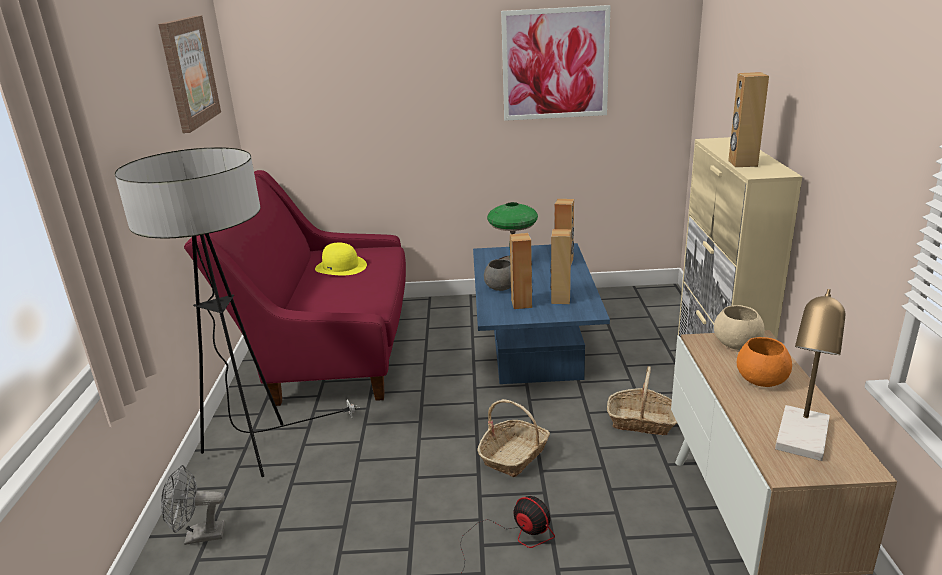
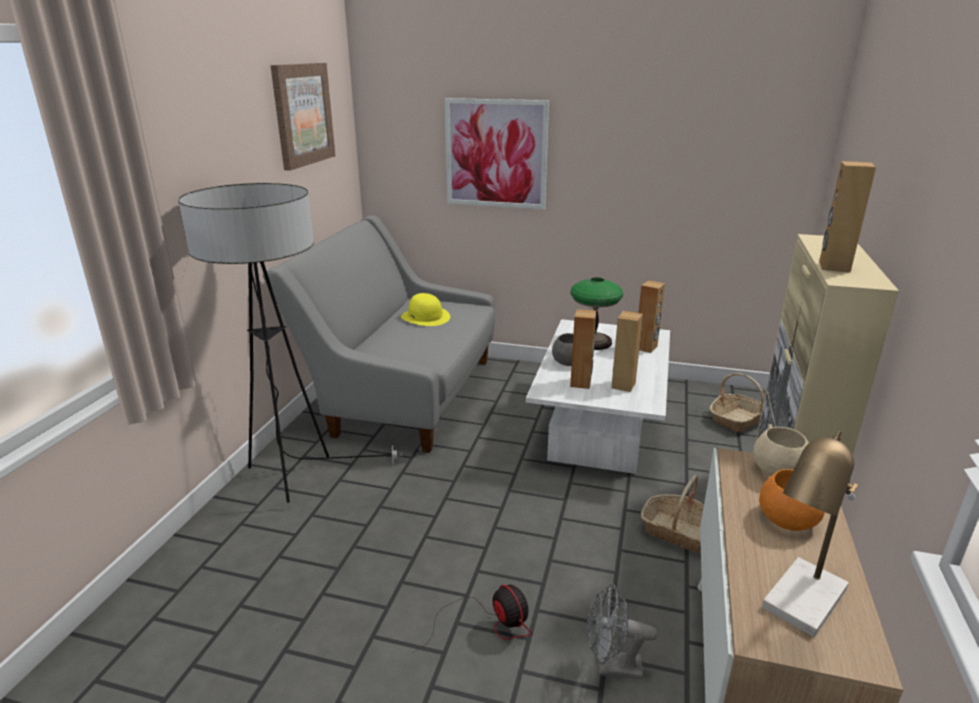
camera: 15 degrees right, 0 degrees up
(198, 536) = (211, 544): grey fan -> grey fan (611, 667)
(329, 349) = (403, 394): red sofa -> grey sofa
(514, 455) = (529, 537): basket -> basket (737, 420)
(534, 343) = (600, 426): blue coffee table -> white coffee table
(555, 64) = (671, 139): picture -> picture (496, 154)

